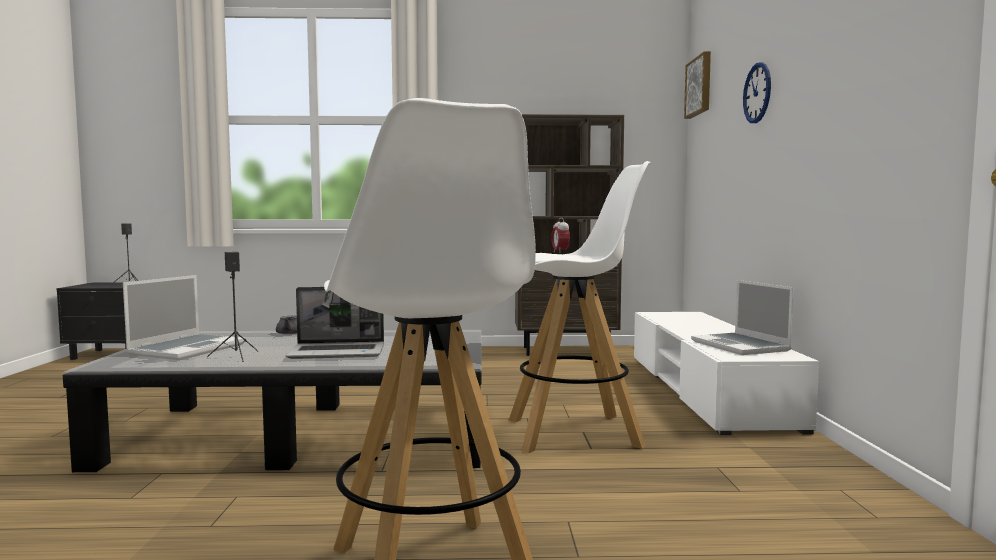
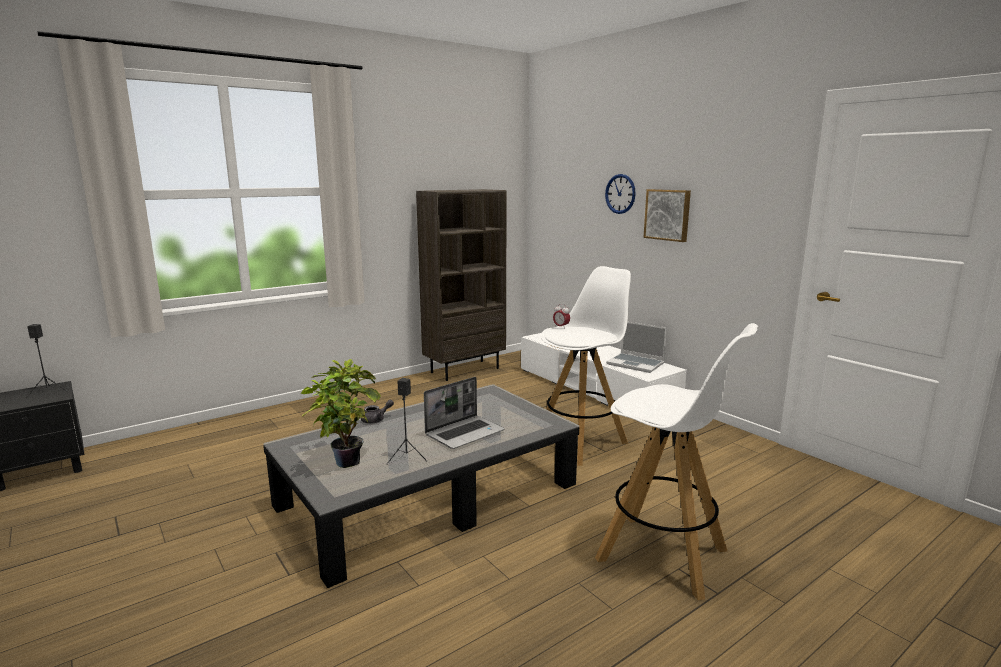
camera: 35 degrees left, 10 degrees up
(188, 349) = (345, 460): laptop -> potted plant
(700, 86) = (546, 166): picture -> picture (668, 214)

